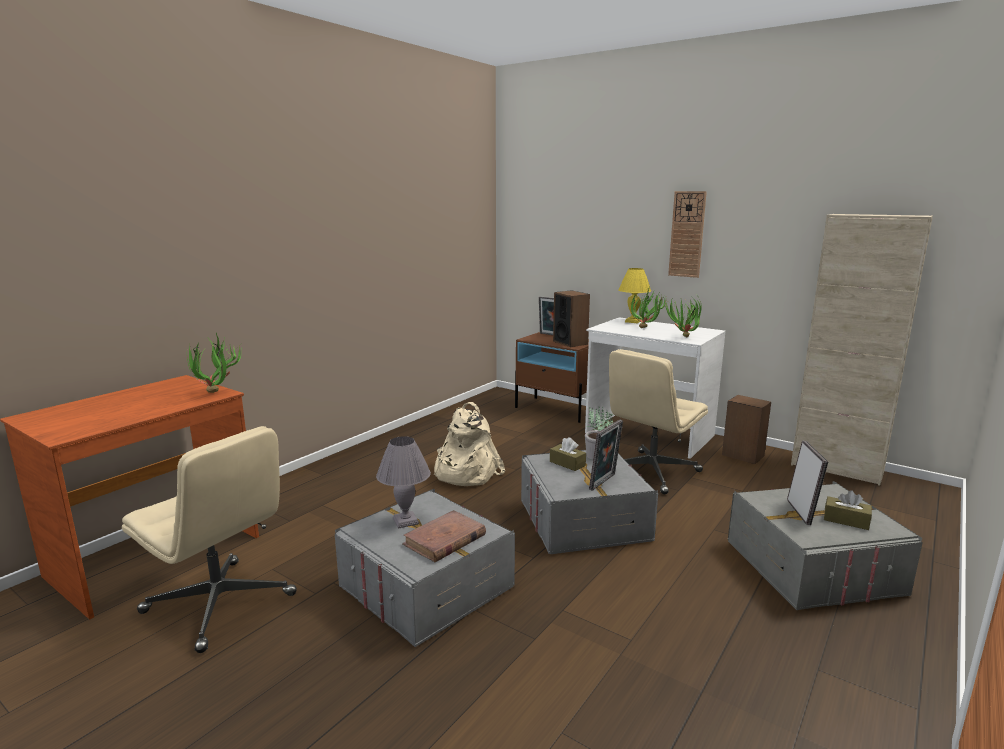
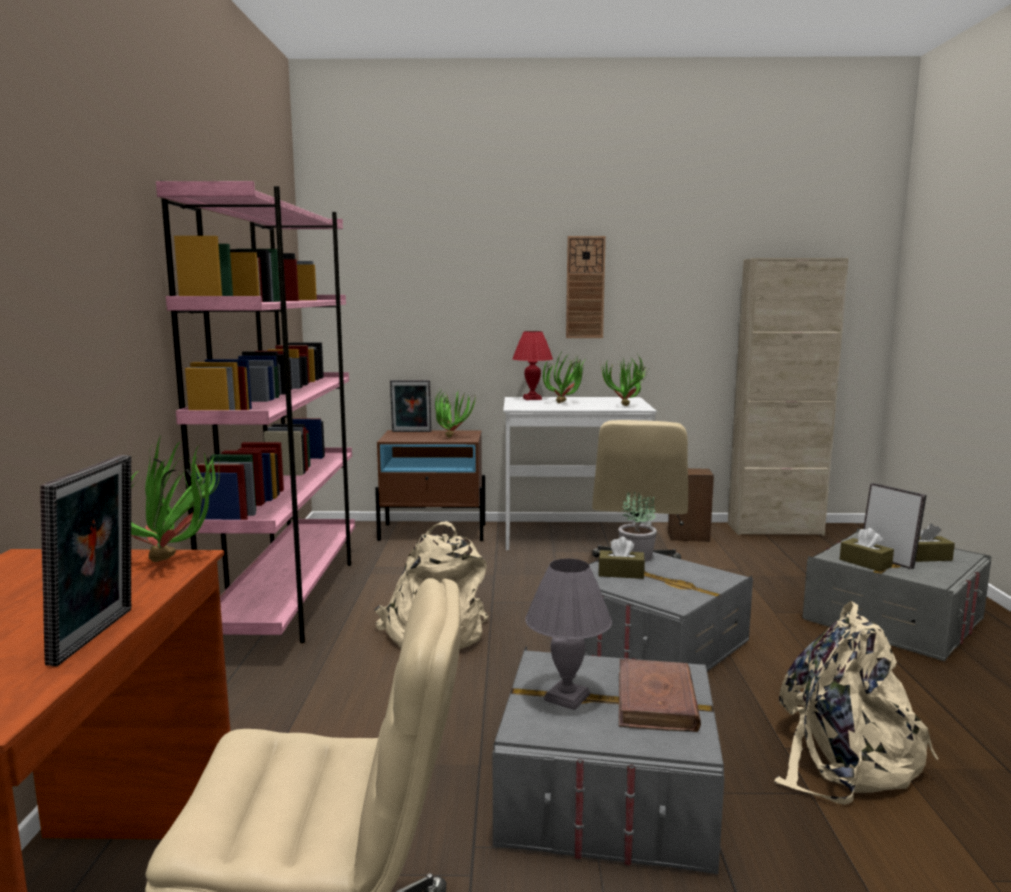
camera: 35 degrees left, 5 degrees down
(422, 431) = (290, 598): none -> pink bookcase
(570, 342) = (452, 436): speaker -> potted plant
(591, 632) = (844, 758): none -> beige backpack
(604, 482) = (693, 581): picture frame -> picture frame (100, 636)
(632, 321) = (531, 398): yellow table lamp -> red table lamp
(773, 508) = (865, 563): none -> brown tissue box

